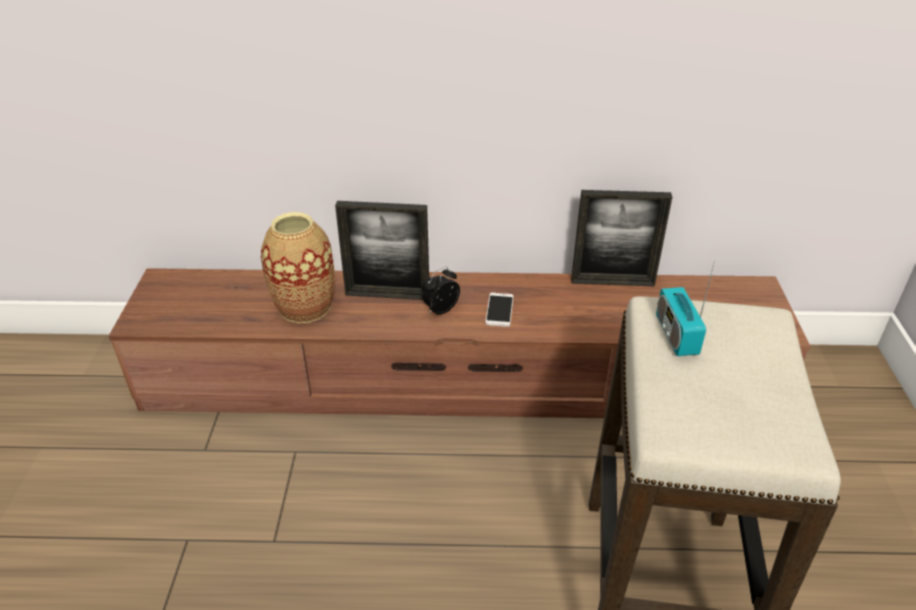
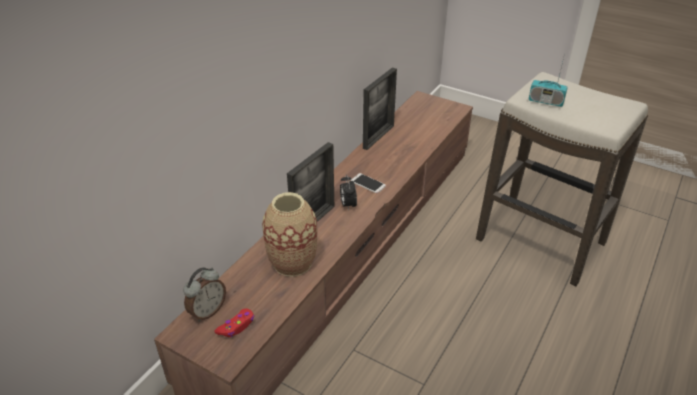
camera: 60 degrees left, 0 degrees up
(185, 309) = (236, 326): none -> red game controller
(197, 282) = (207, 311): none -> alarm clock

